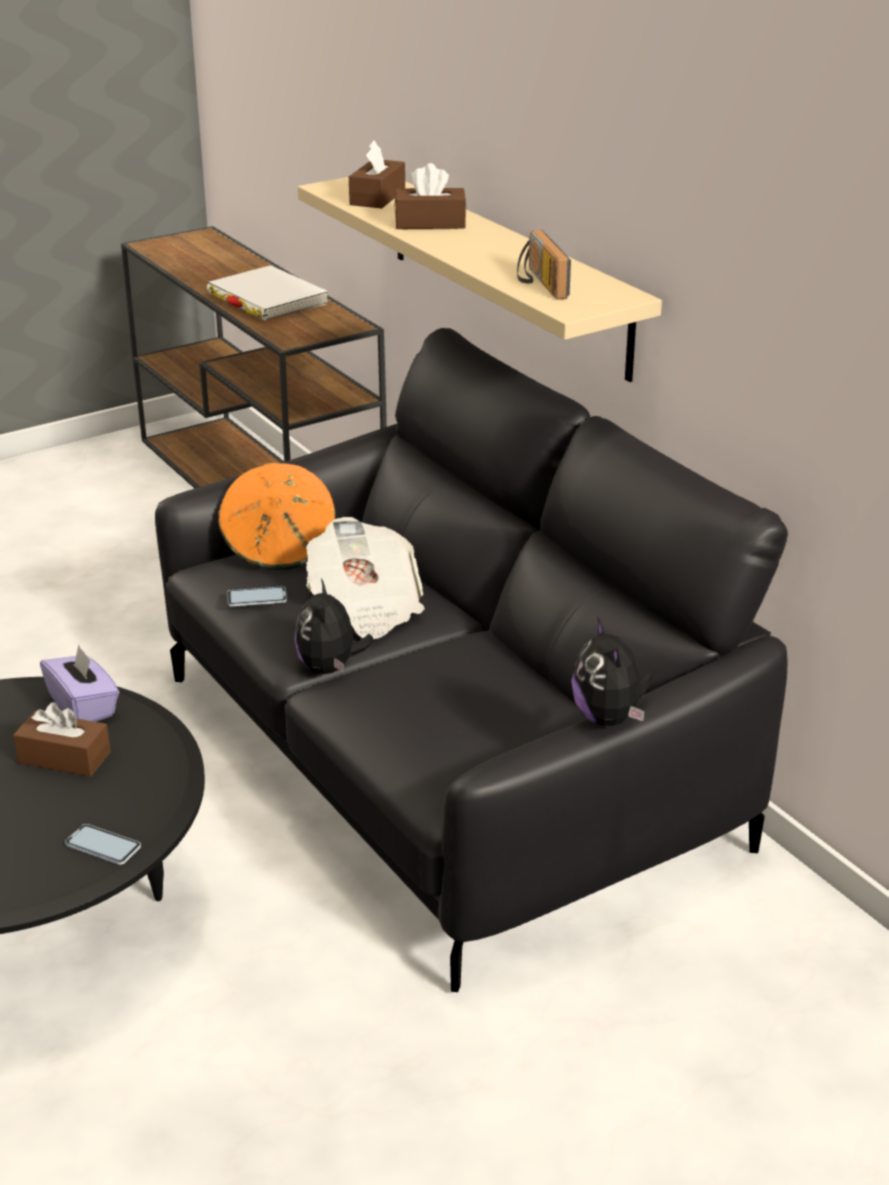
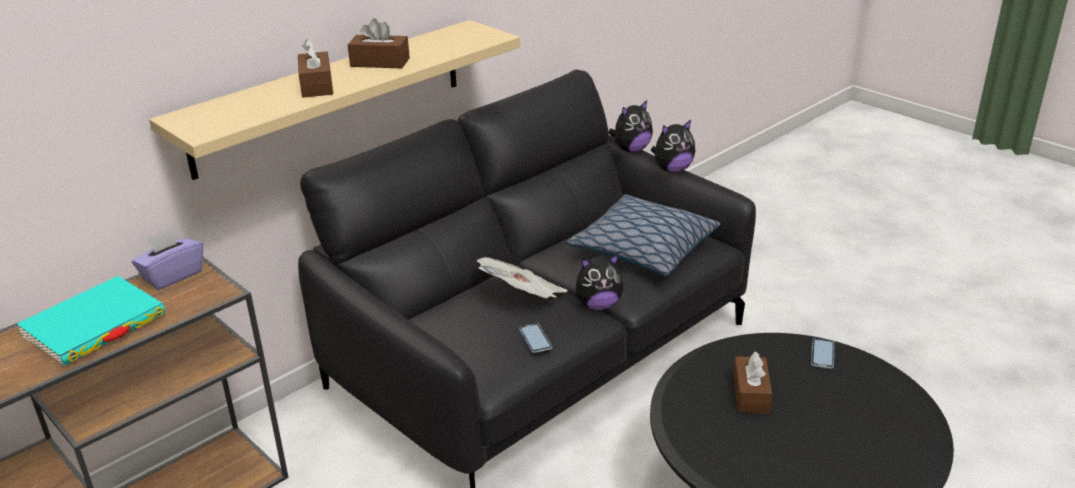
camera: 100 degrees left, 0 degrees up
(83, 707) = (690, 402): purple tissue box -> purple tissue box (172, 276)
(267, 299) = (94, 325): white book -> turquoise book
(279, 548) = (455, 343): orange hat -> none
(377, 197) = (241, 110): brown tissue box -> brown tissue box (380, 62)
(446, 715) = (643, 249): none -> pillow
(538, 283) = (450, 46): radio -> none
(692, 681) = (631, 149): none -> plush toy

